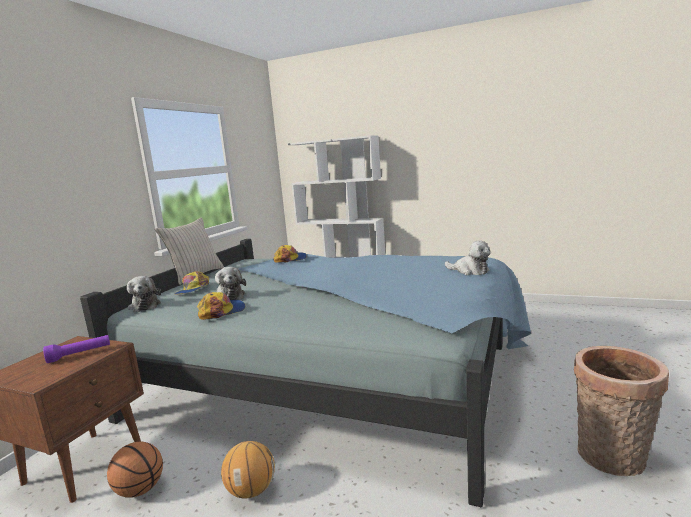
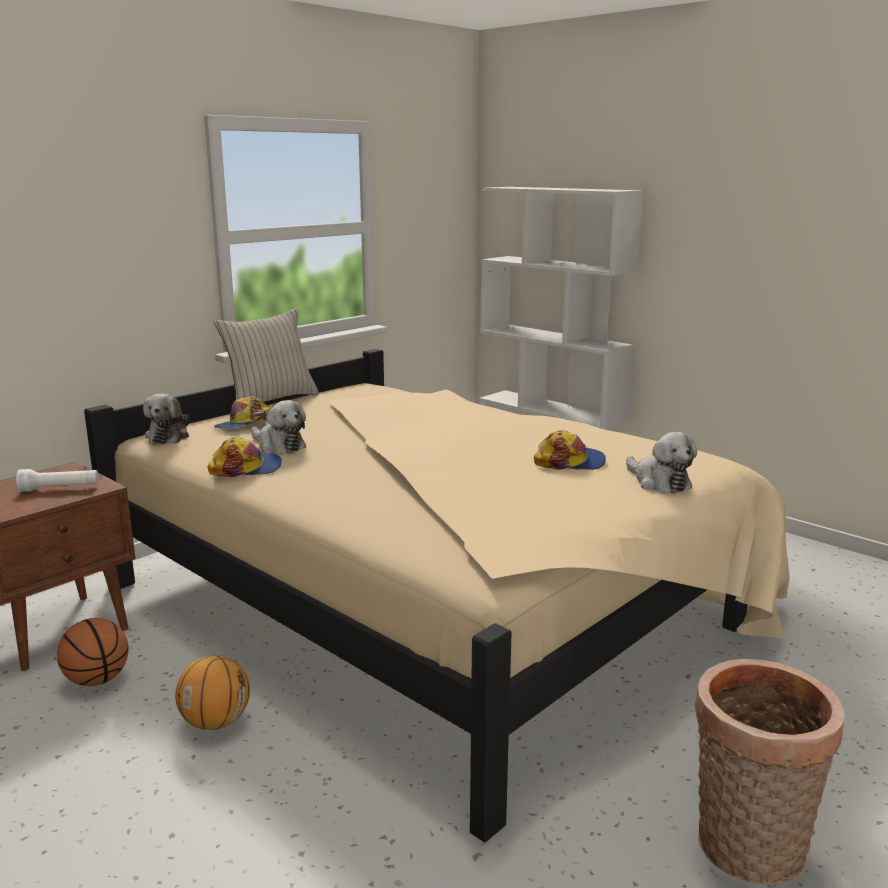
camera: 20 degrees right, 5 degrees up
(80, 354) = (60, 489): purple flashlight -> white flashlight
(229, 296) = (278, 445): plush toy -> plush toy turned 45 degrees counterclockwise
(290, 259) = (417, 398): cap -> cap (570, 462)
(339, 375) = (437, 603): blue bed -> beige bed

